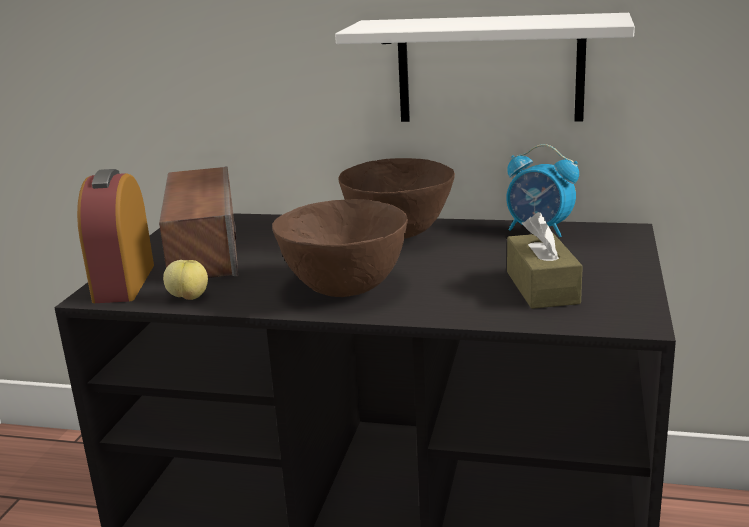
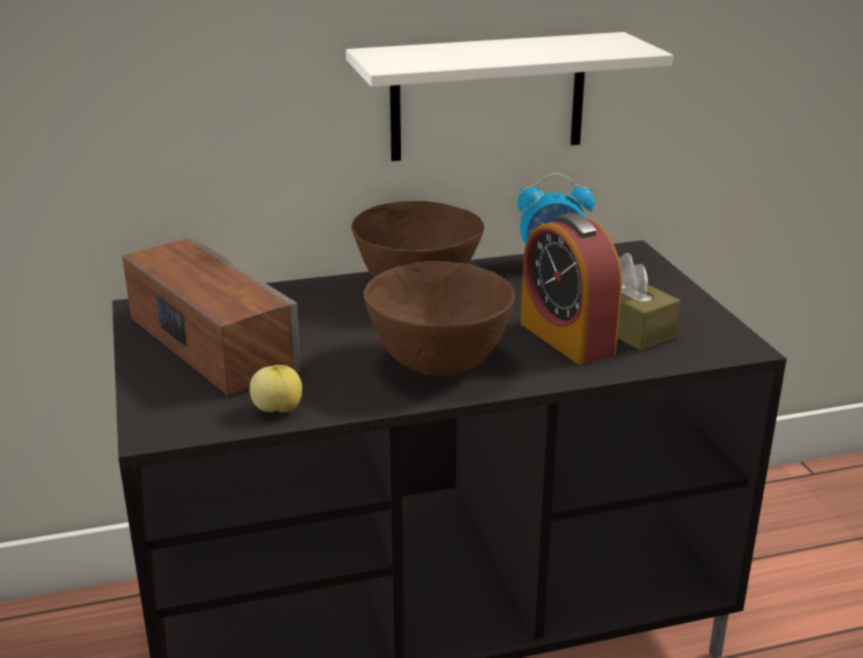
camera: 30 degrees left, 5 degrees up
(124, 283) = (170, 407): alarm clock -> alarm clock (566, 338)

